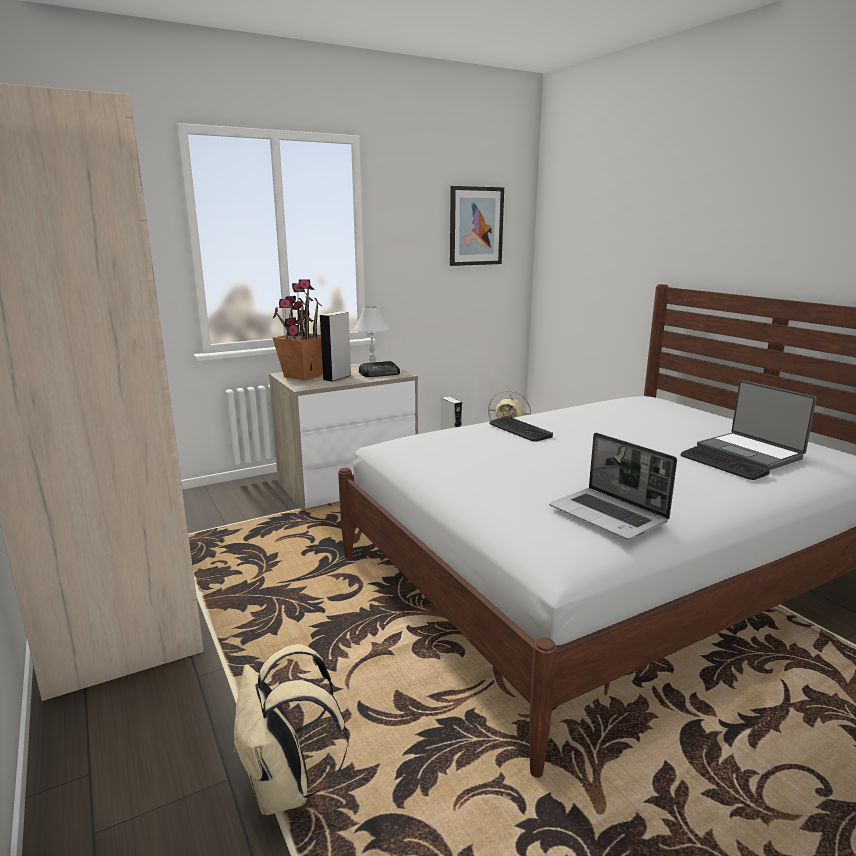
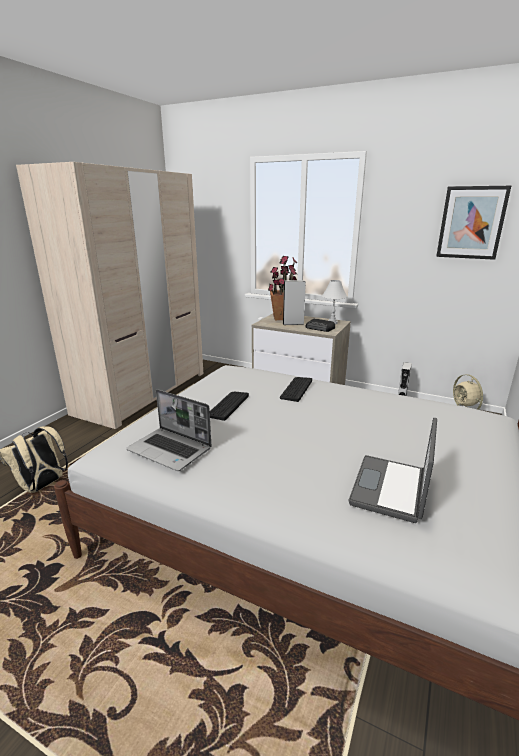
camera: 55 degrees right, 5 degrees up
(609, 515) = (171, 450): laptop -> laptop turned 75 degrees counterclockwise
(722, 464) = (333, 478): keyboard -> keyboard (228, 405)

